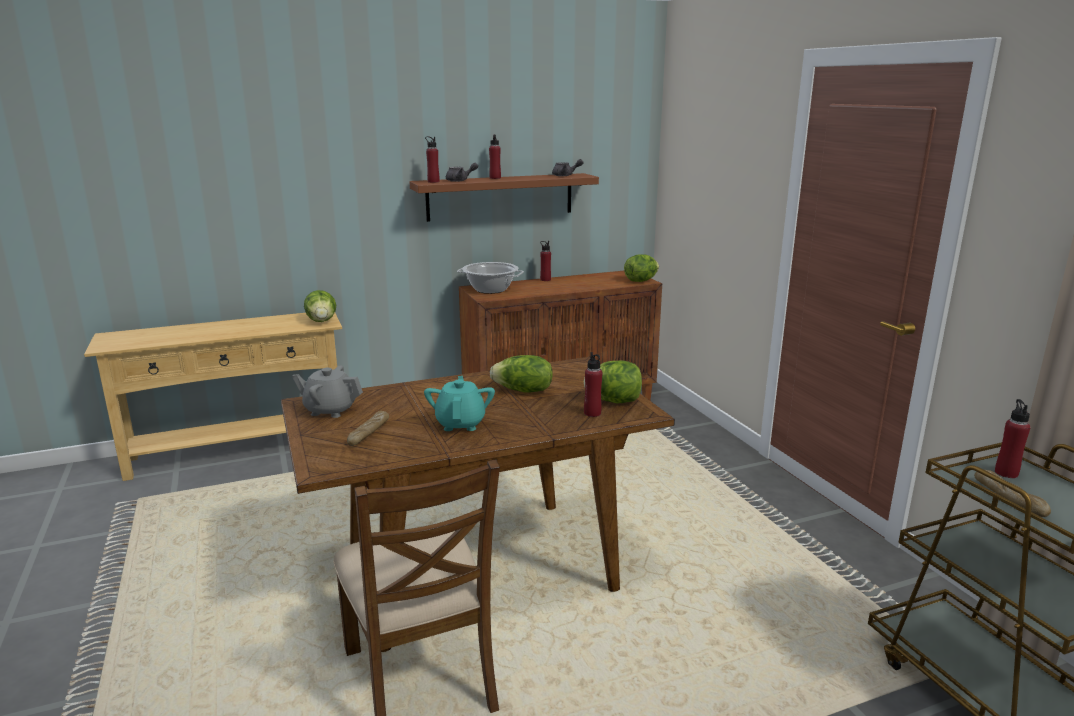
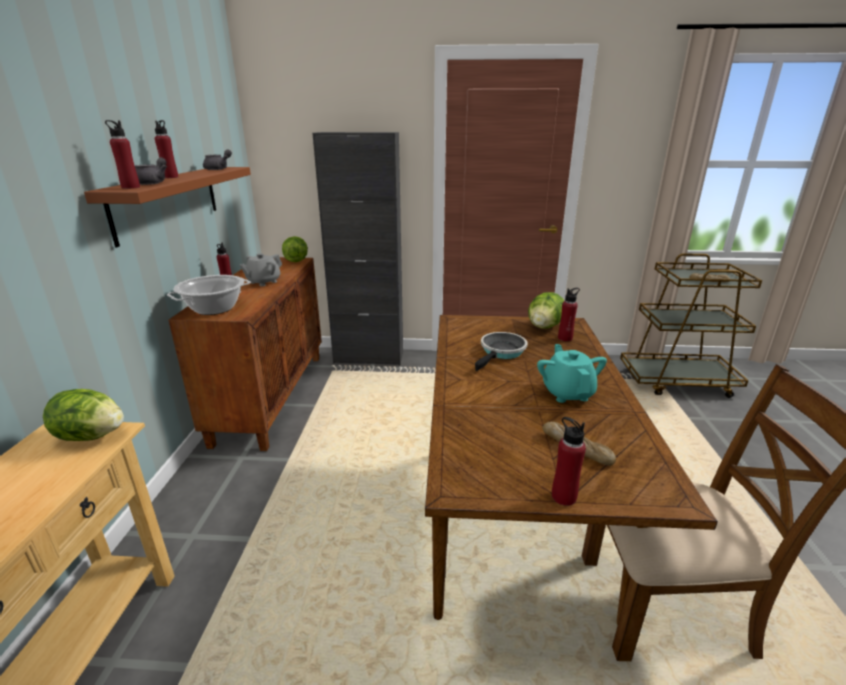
camera: 65 degrees left, 5 degrees up
(330, 410) = (494, 467): grey teapot -> grey teapot (263, 282)
(460, 423) = (567, 393): turquoise teapot -> turquoise teapot turned 60 degrees clockwise
(523, 390) = (501, 352): lettuce -> frying pan
(688, 423) = (369, 357): none -> black cabinet
(1006, 473) = (680, 274): red bottle -> red bottle (563, 496)

